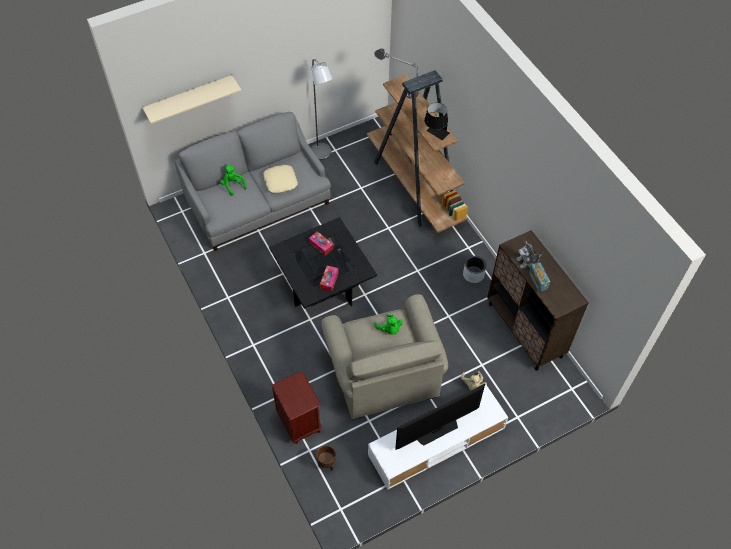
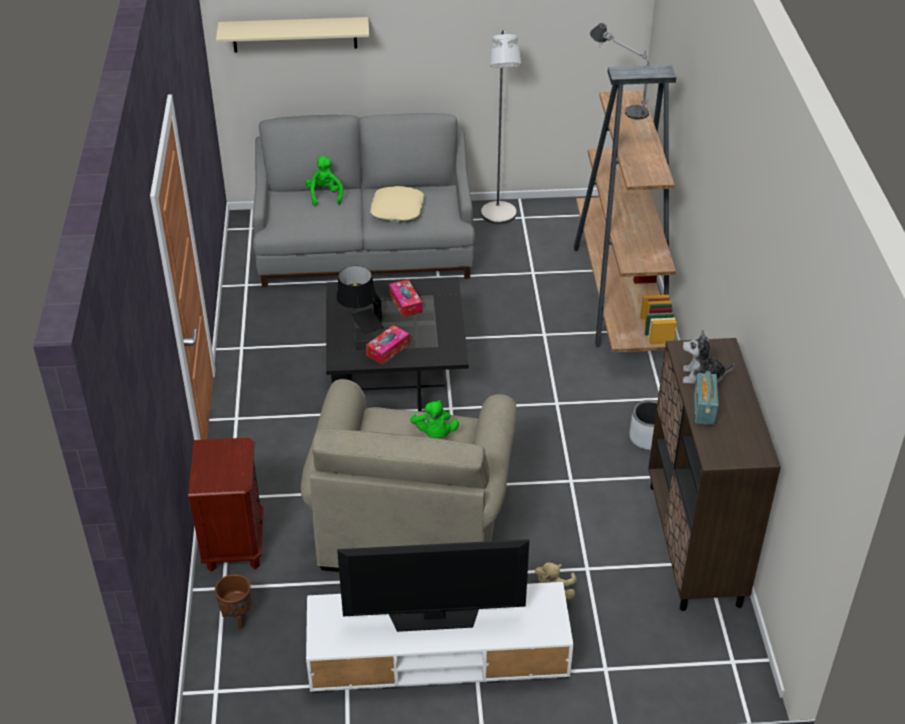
camera: 25 degrees right, 15 degrees down
(435, 134) = (642, 168): black table lamp -> black table lamp (360, 323)

